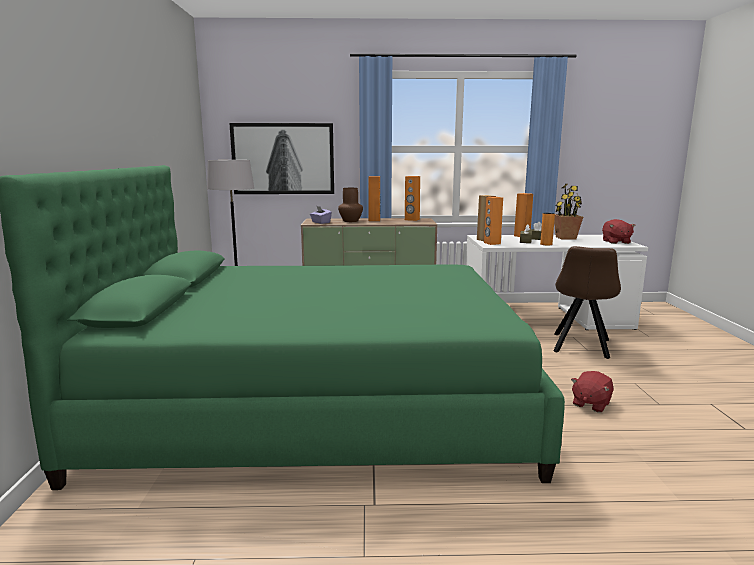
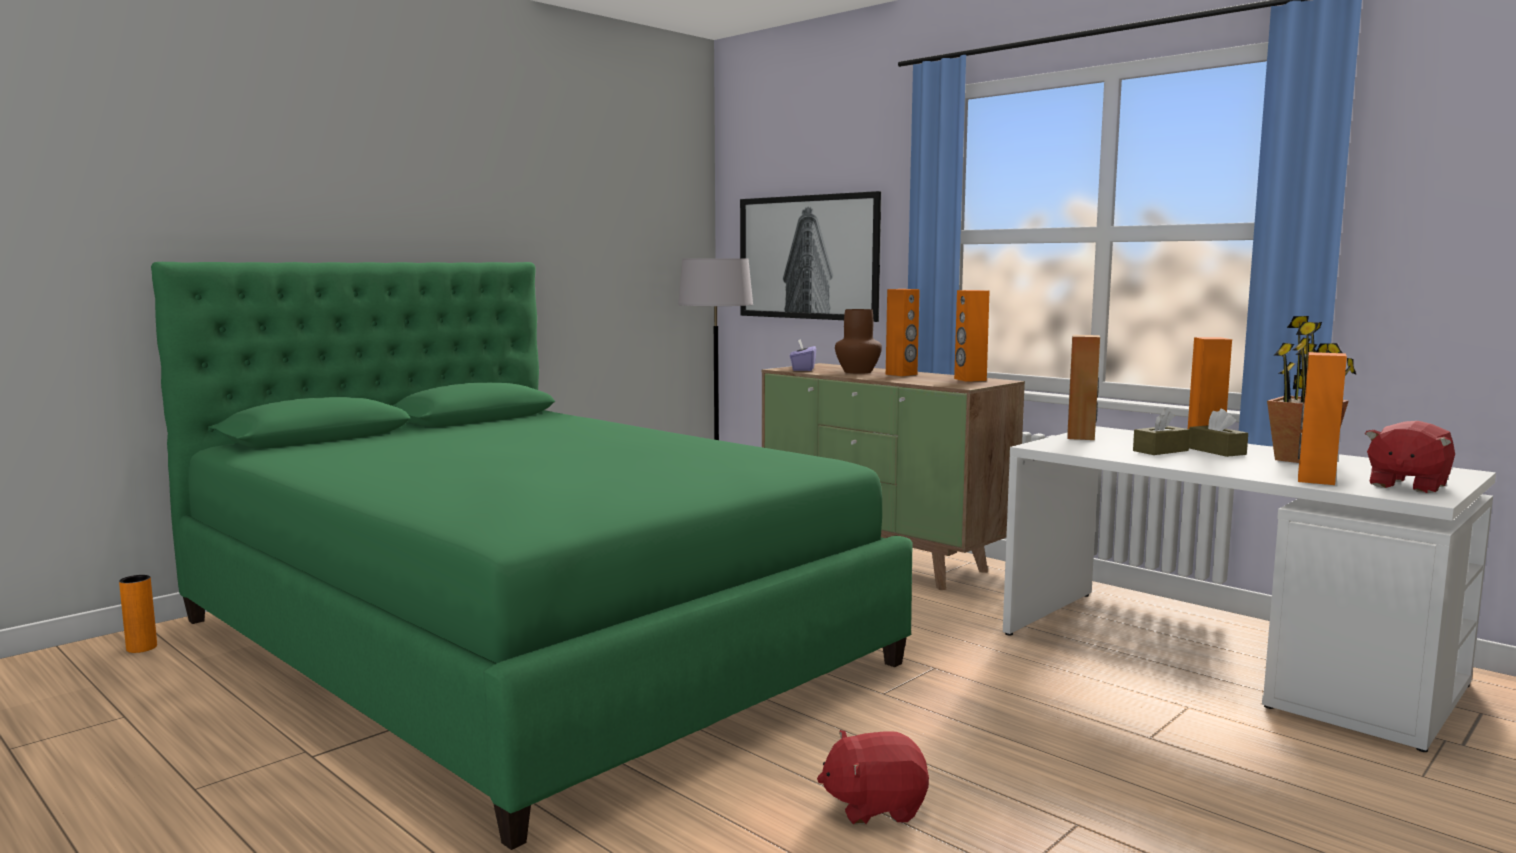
camera: 45 degrees right, 5 degrees down
(492, 243) = (1064, 443): orange speaker -> orange speaker (1315, 480)
(546, 244) = (1178, 462): orange vase -> orange vase (141, 648)
(581, 346) = (1155, 726): brown chair -> none

